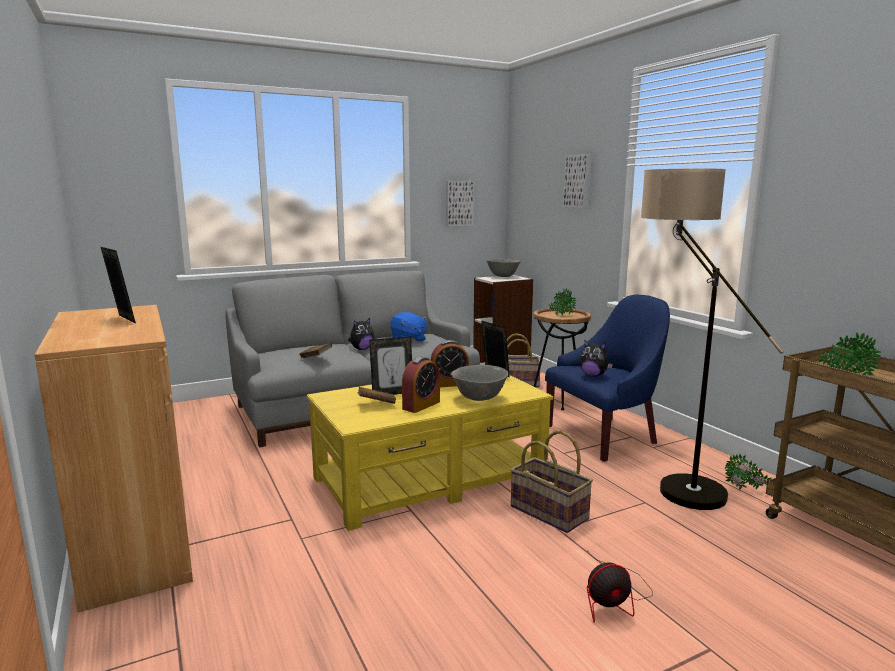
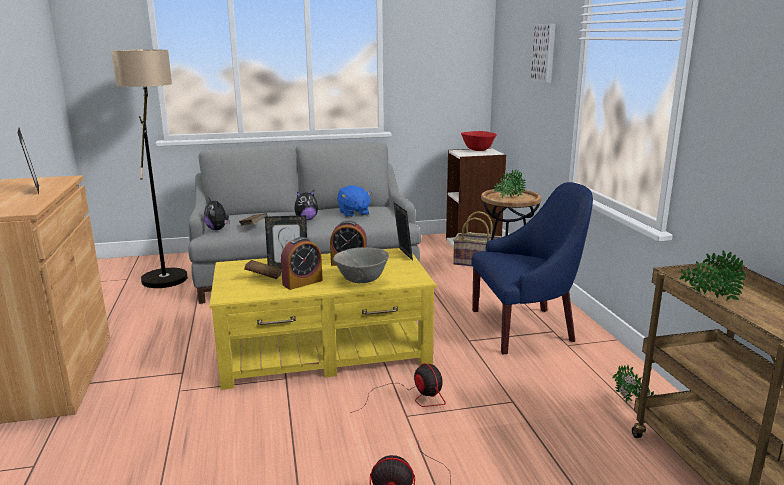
camera: 15 degrees right, 5 degrees up
(458, 203) = (437, 72): picture -> none
(502, 276) = (477, 150): grey bowl -> red bowl
(550, 512) = (410, 398): basket -> fan
(593, 375) = (508, 265): plush toy -> plush toy (218, 229)
(672, 483) = (558, 385): floor lamp -> floor lamp (167, 273)

